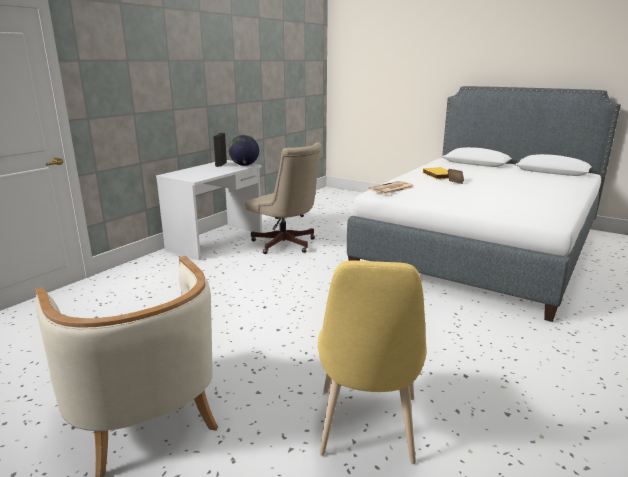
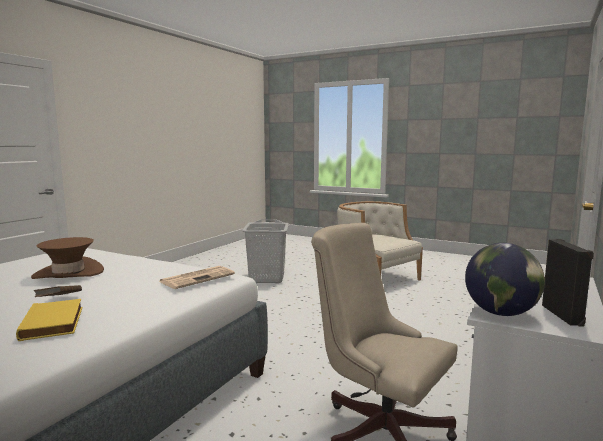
camera: 175 degrees right, 10 degrees down
(367, 431) = (267, 278): yellow chair -> grey laundry basket
(490, 196) = (68, 273): none -> brown hat

